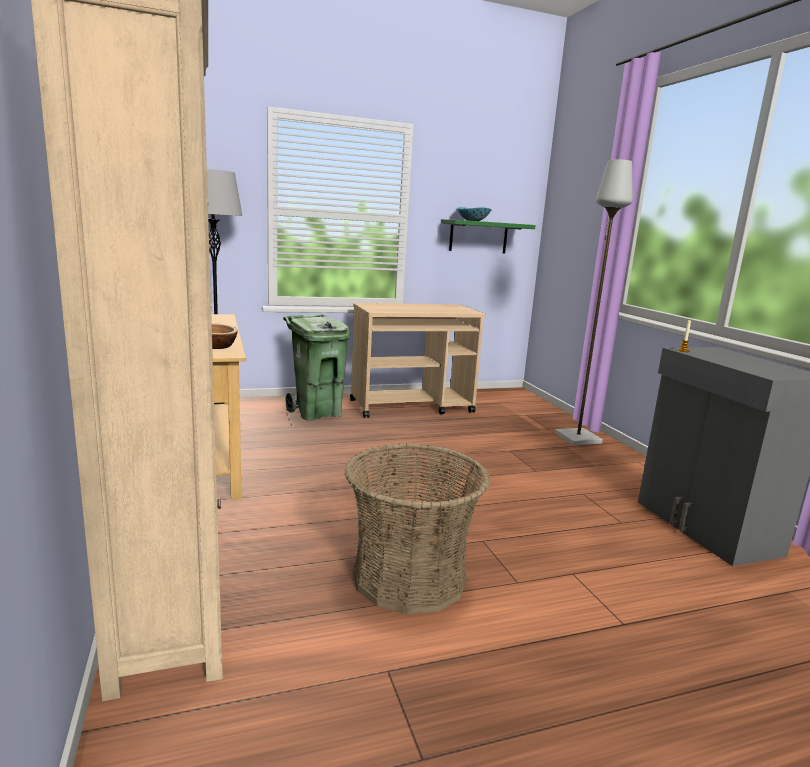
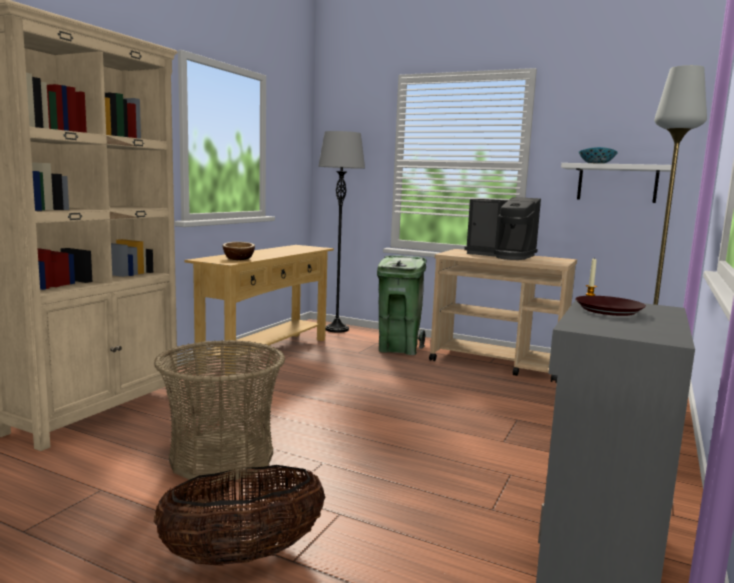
camera: 45 degrees right, 5 degrees down
(413, 307) = (502, 256): none -> coffee machine
(478, 237) = (617, 183): green shelf -> white shelf
(596, 642) = (243, 555): none -> basket
(719, 357) = (608, 310): none -> brown plate

